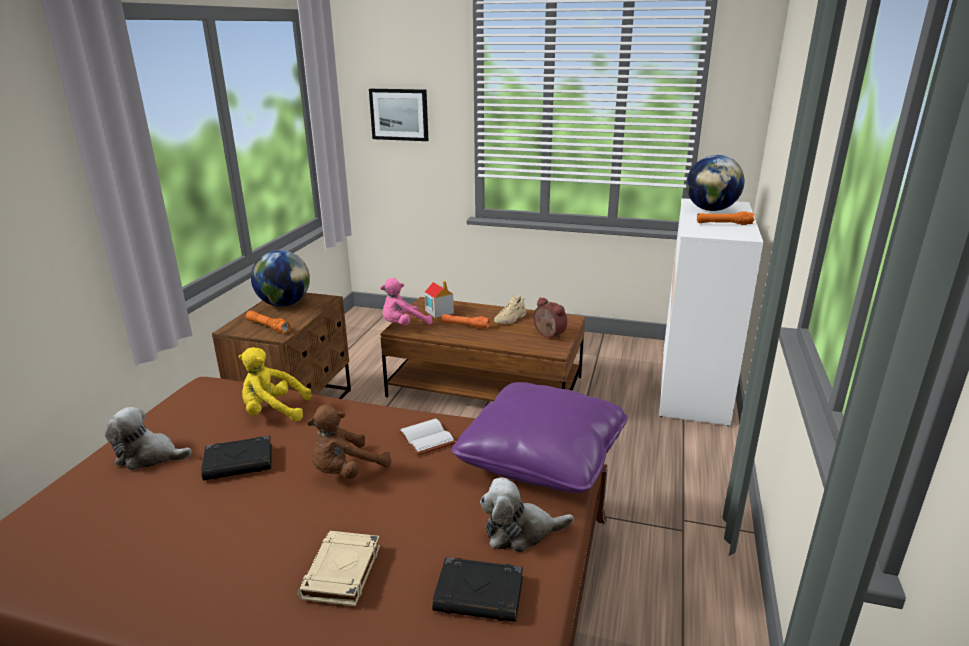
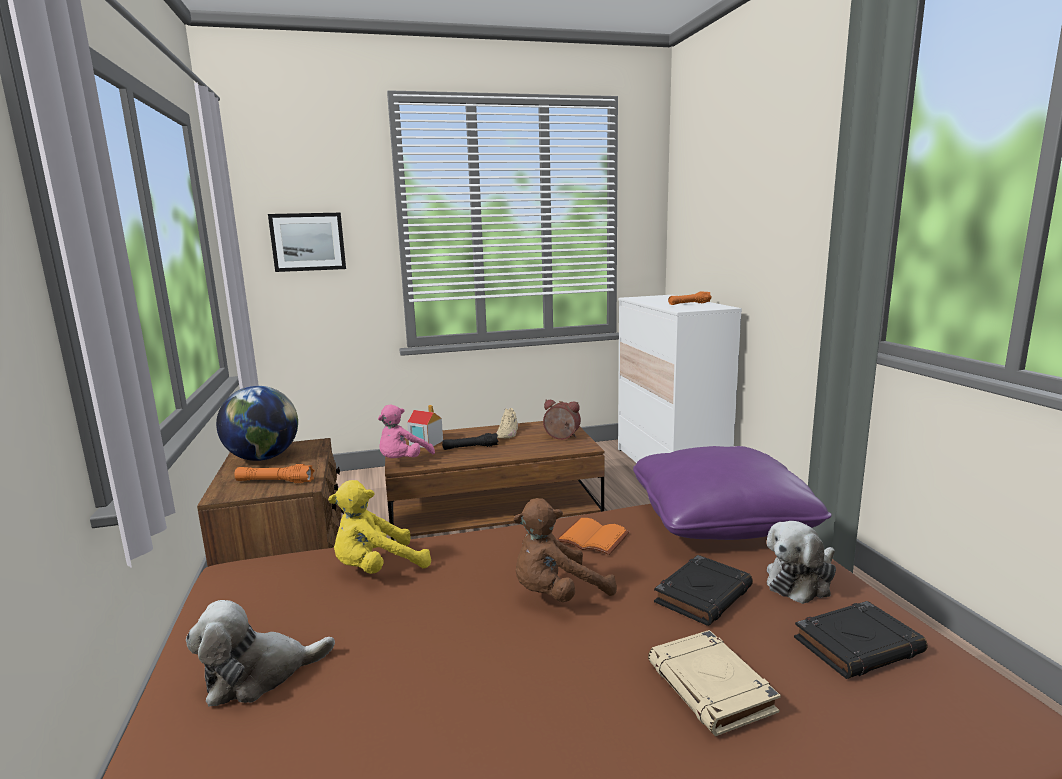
camera: 30 degrees left, 10 degrees down
(239, 462) = (412, 632): black book -> black book (703, 595)
(346, 471) = (557, 595): brown plush toy -> brown plush toy turned 45 degrees clockwise
(424, 438) = (591, 539): white book -> orange book
(465, 325) = (470, 447): orange flashlight -> black flashlight
(711, 210) = (658, 299): globe -> none

